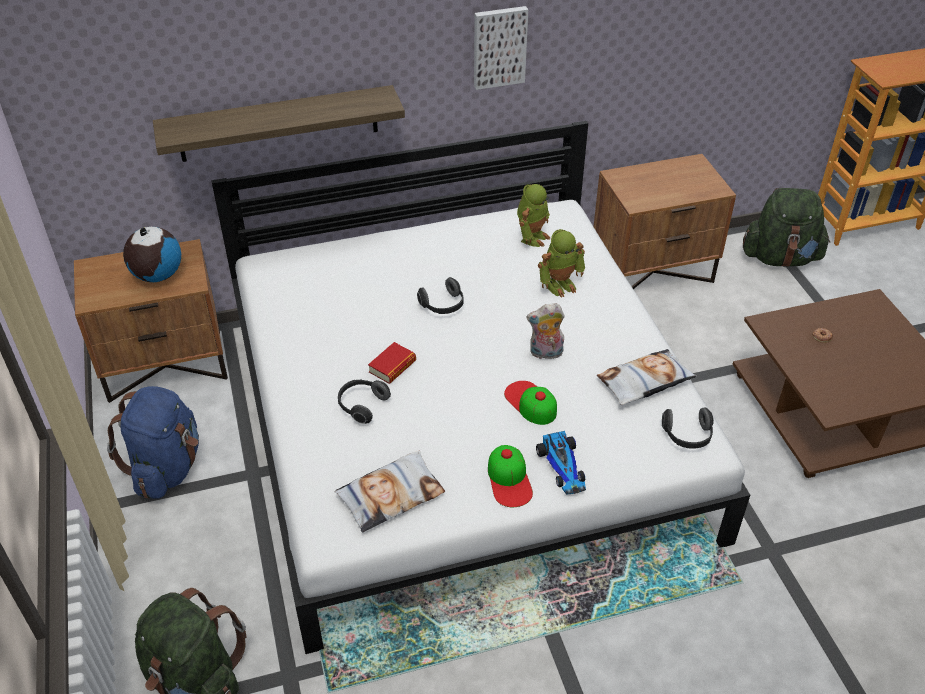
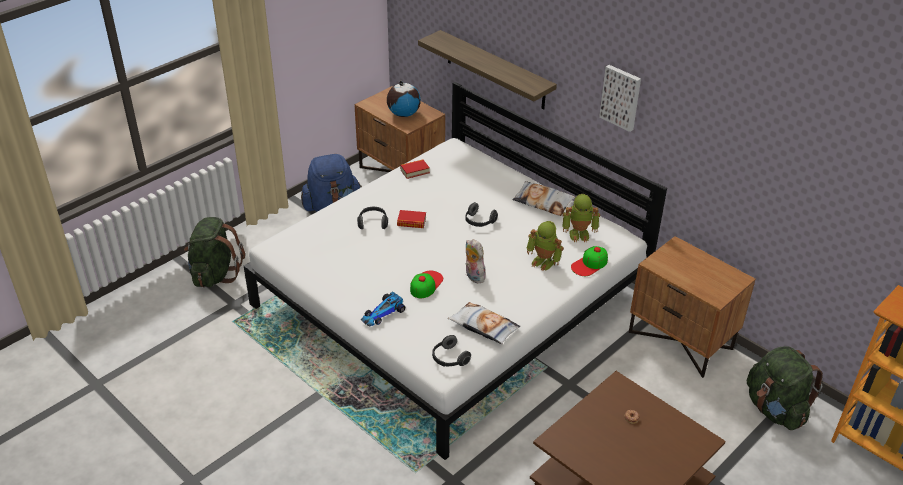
camera: 60 degrees right, 5 degrees down
(282, 321) = (414, 171): none -> book
(391, 495) = (317, 257): pillow -> pillow (543, 202)
(509, 479) = (358, 295): cap -> cap (589, 264)

